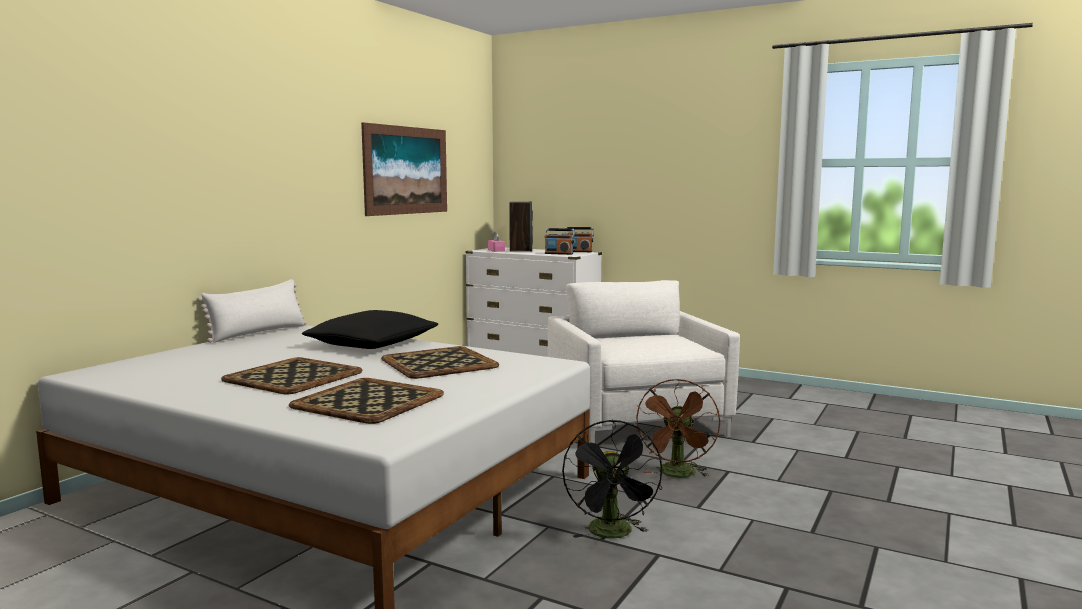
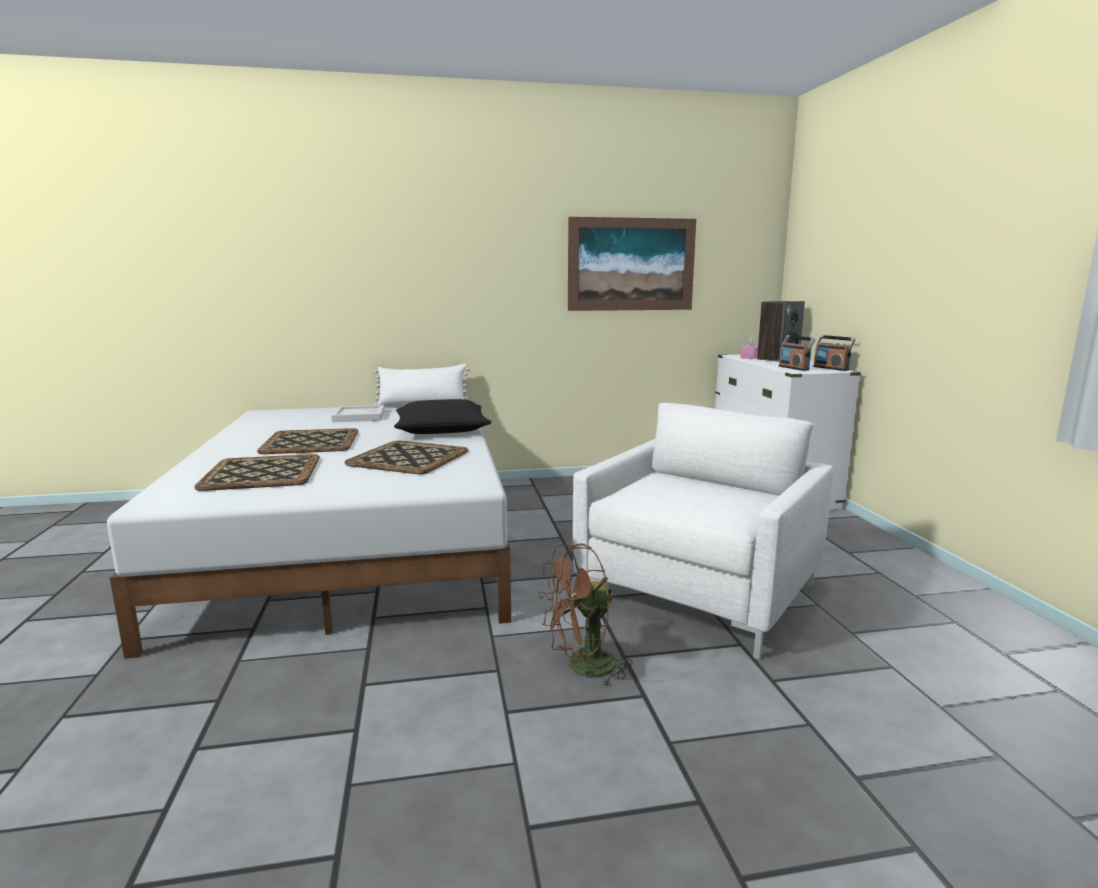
camera: 50 degrees right, 5 degrees up
(234, 352) = (360, 416): none -> white tray
(613, 534) = (381, 686): black fan -> none

